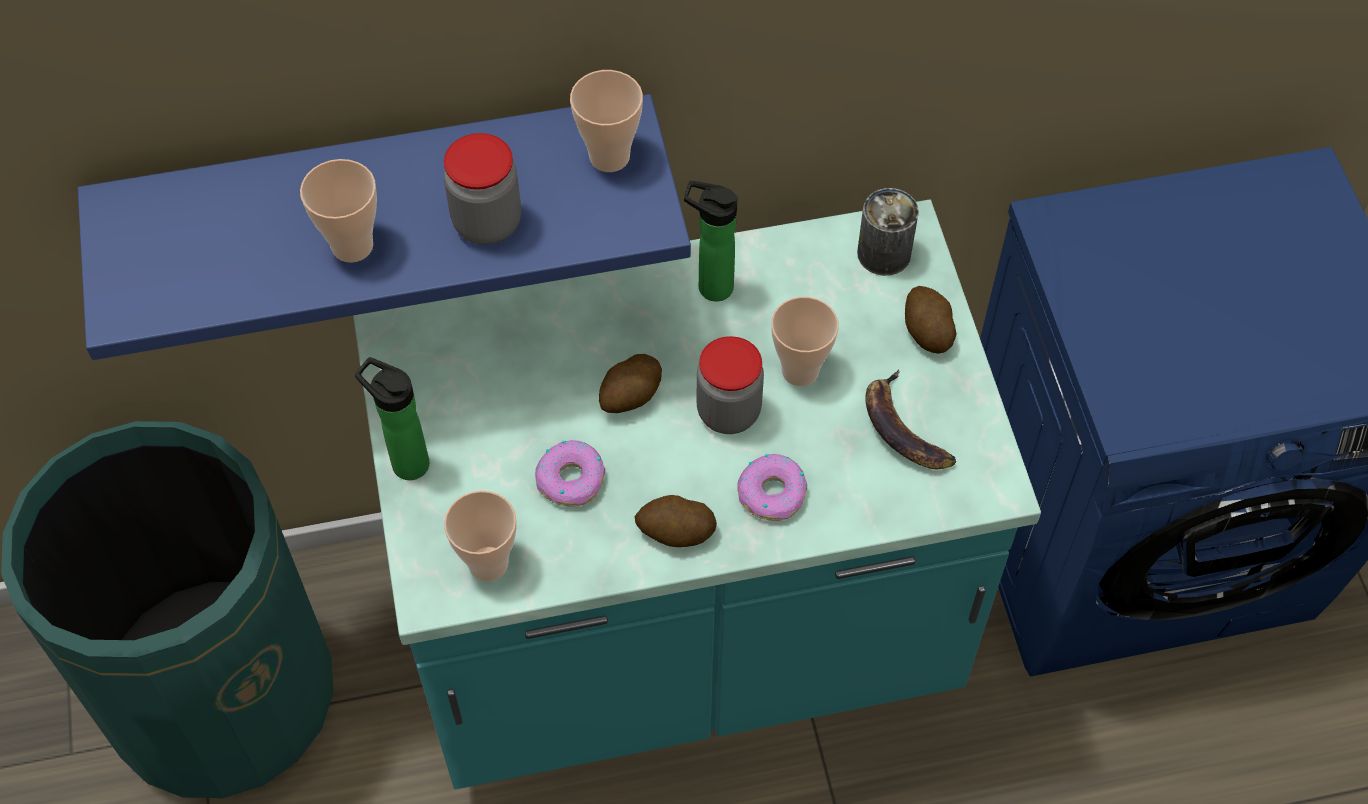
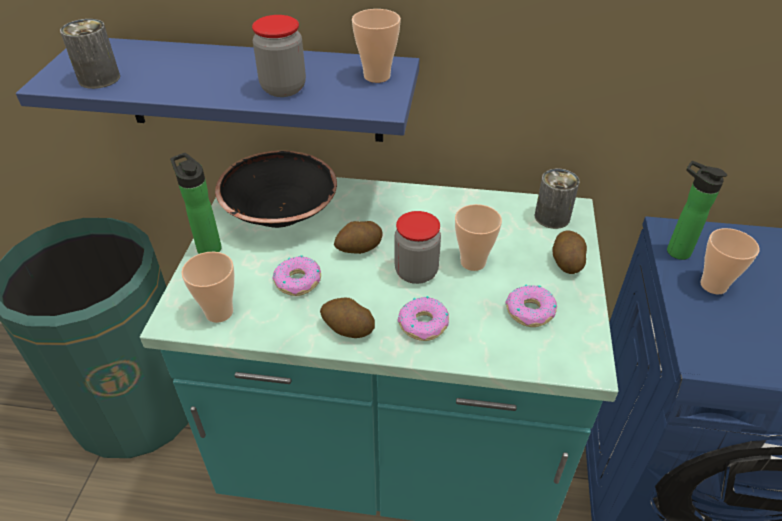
camera: 20 degrees right, 15 degrees down
(194, 280) = (99, 78): none -> can
(352, 246) = (198, 82): cup -> cup (713, 285)
(480, 365) = (280, 213): none -> black bowl
(710, 286) = (435, 208): bottle -> bottle (674, 250)
(903, 429) = (530, 311): banana -> donut

